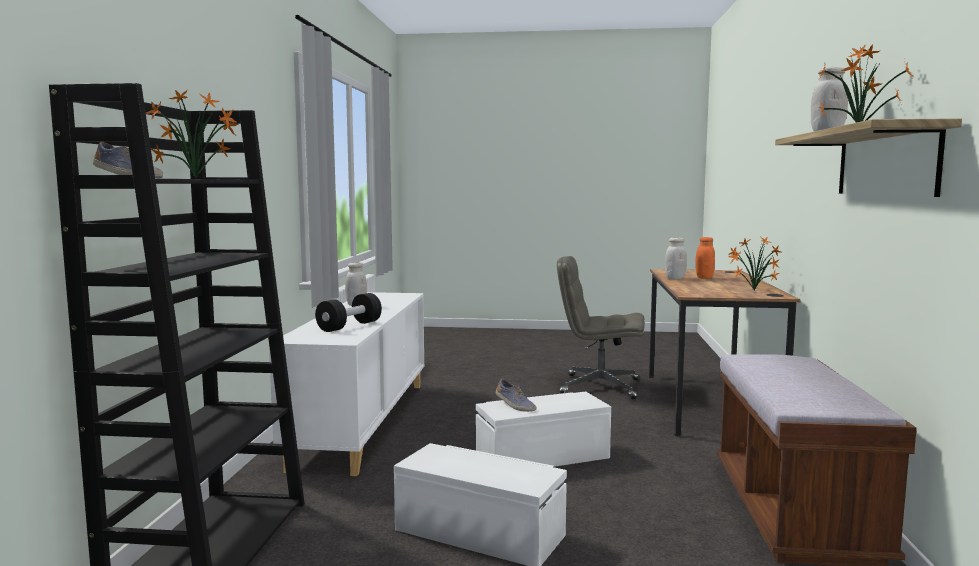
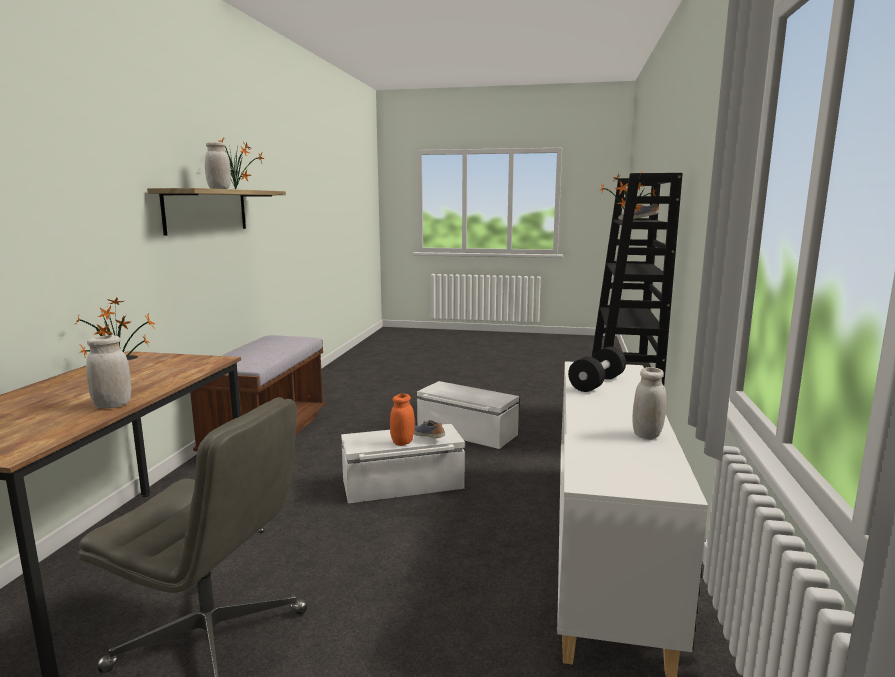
camera: 175 degrees left, 5 degrees up
(704, 277) = (56, 406): orange jar -> orange jar (402, 442)

